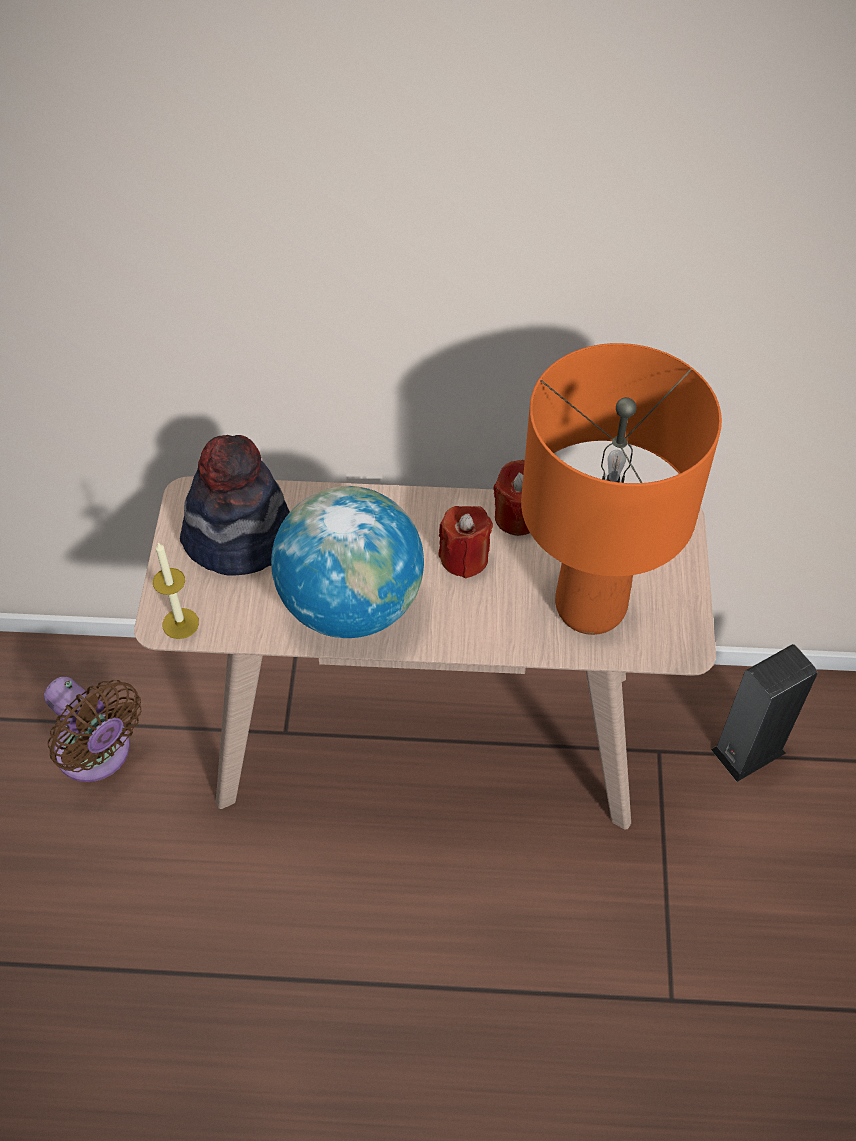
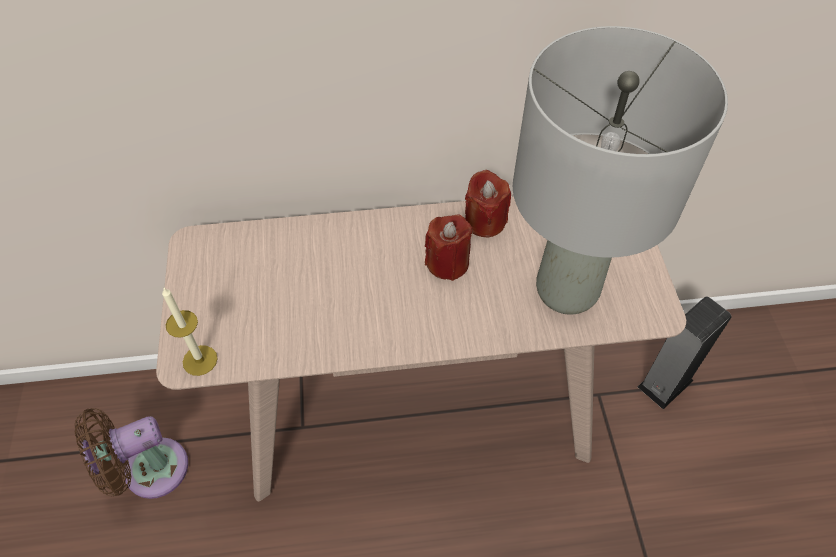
camera: 10 degrees left, 0 degrees up
(98, 754) = (149, 471): brown fan -> brown fan turned 120 degrees clockwise
(239, 537) = (243, 273): hat -> none
(351, 604) = (356, 318): globe -> none
(589, 608) = (566, 291): orange table lamp -> grey table lamp

